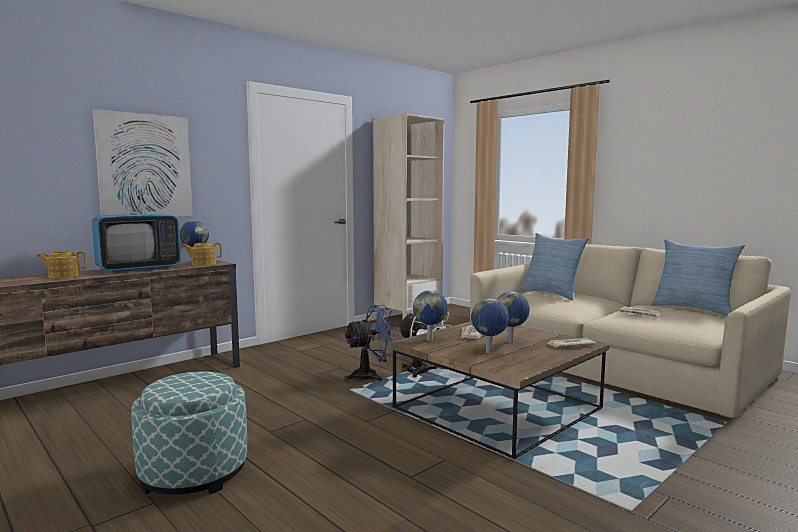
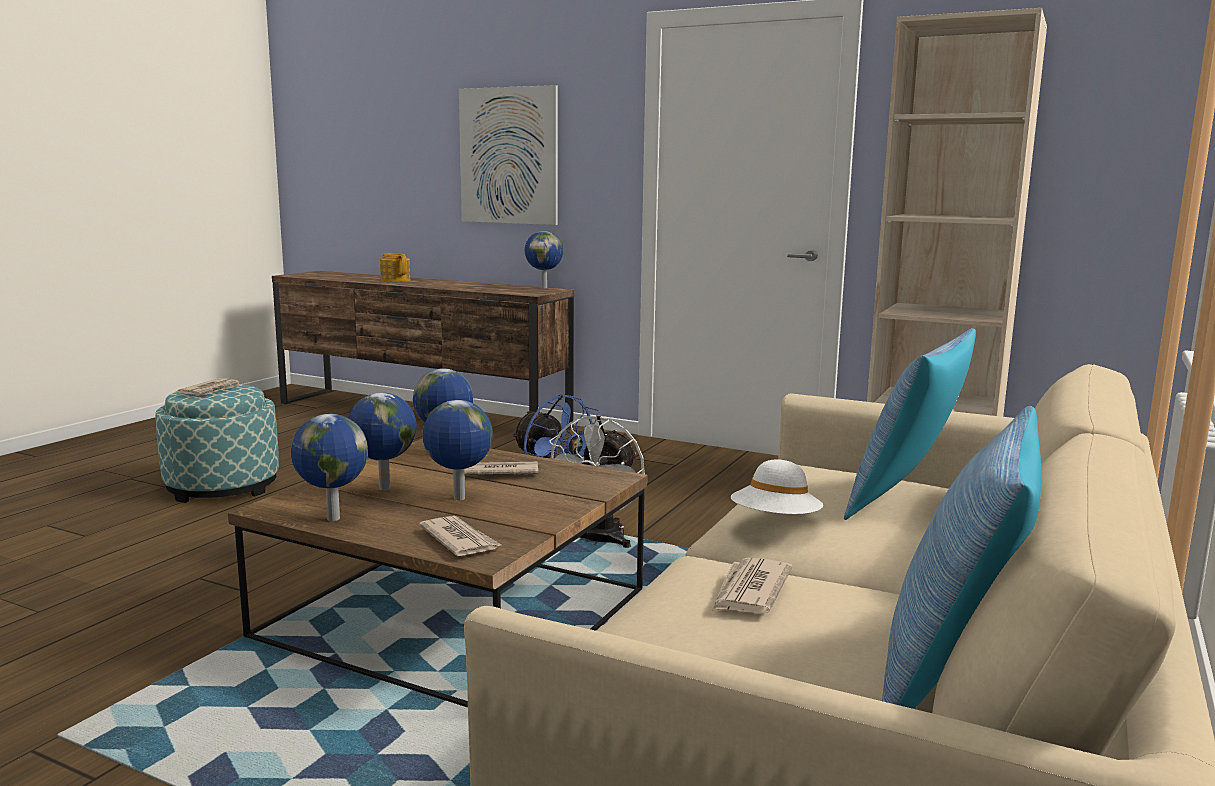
camera: 70 degrees right, 5 degrees up
(139, 269) = (457, 285): television -> none
(185, 383) = (212, 390): none -> newspaper
(203, 264) = (518, 291): teapot -> none
(537, 362) = (332, 519): none -> globe
(571, 306) = (775, 523): none -> white hat

